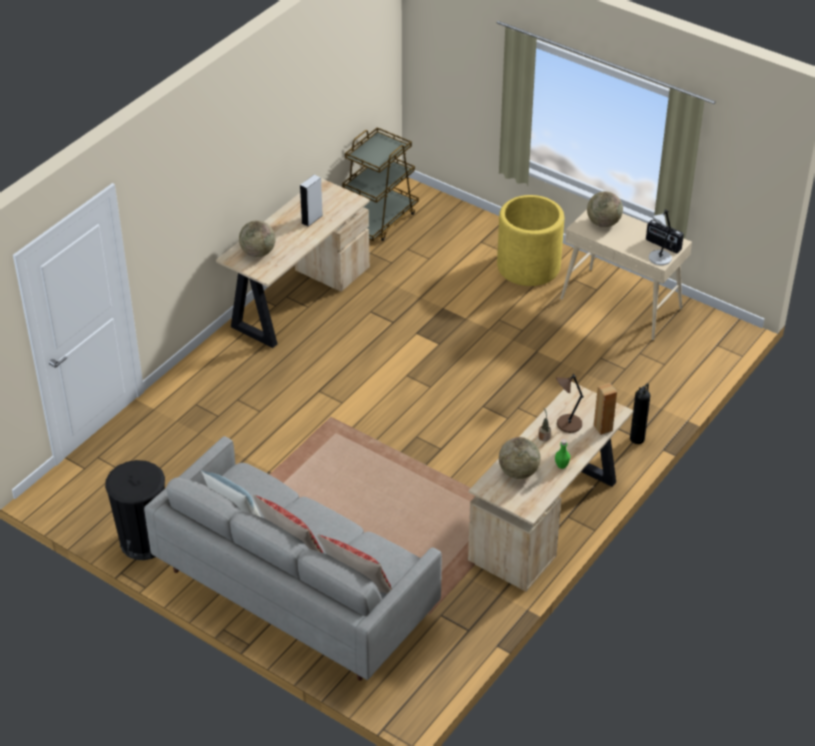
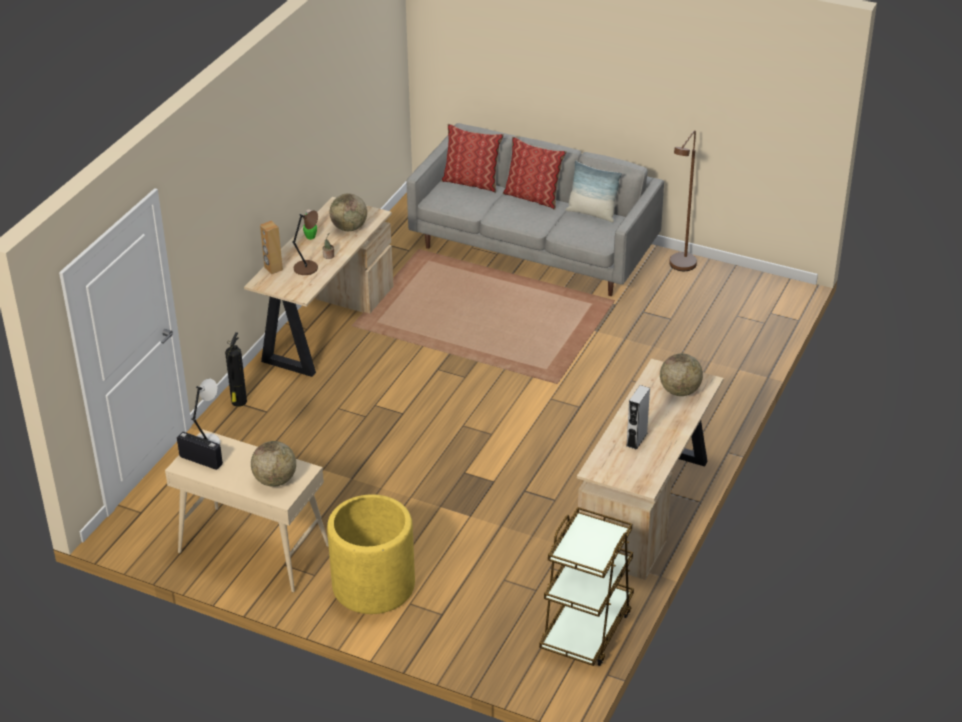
camera: 170 degrees right, 5 degrees down
(144, 542) = (680, 267): black trash can -> brown floor lamp

